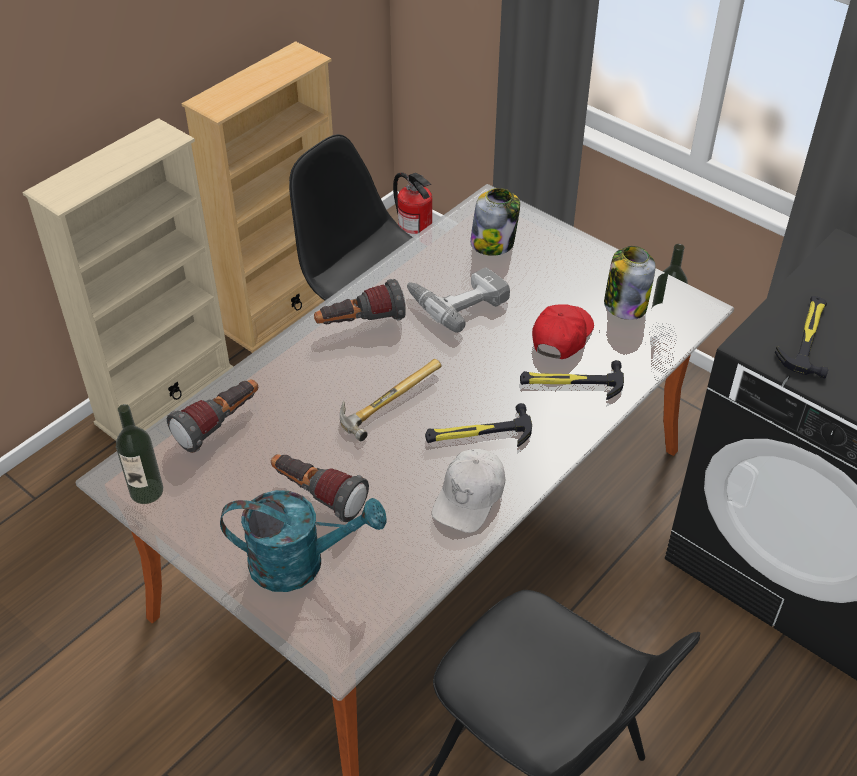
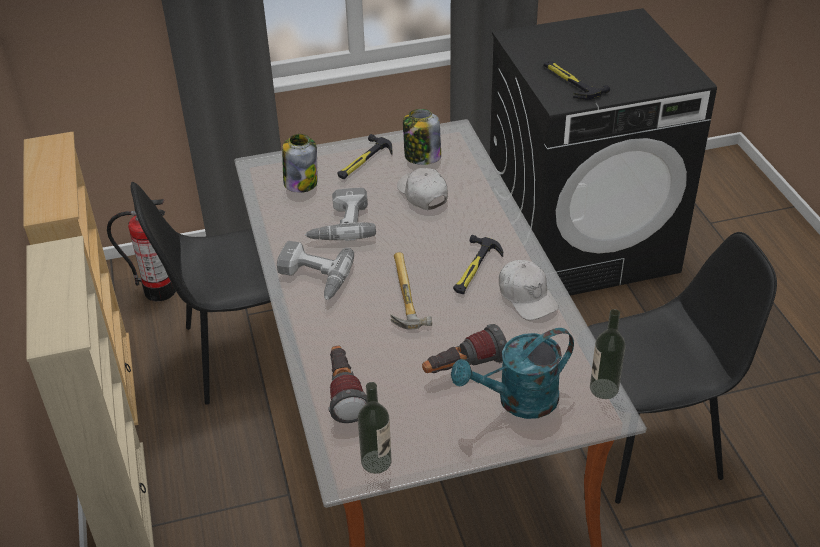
camera: 55 degrees left, 5 degrees down
(300, 563) = (518, 401): turquoise watering can -> turquoise watering can turned 150 degrees counterclockwise
(360, 323) = (312, 278): flashlight -> power drill
(561, 336) = (422, 194): red cap -> white cap
(571, 382) = (467, 209): hammer -> hammer (363, 161)
(662, 330) = (459, 153): bottle -> bottle (604, 388)

